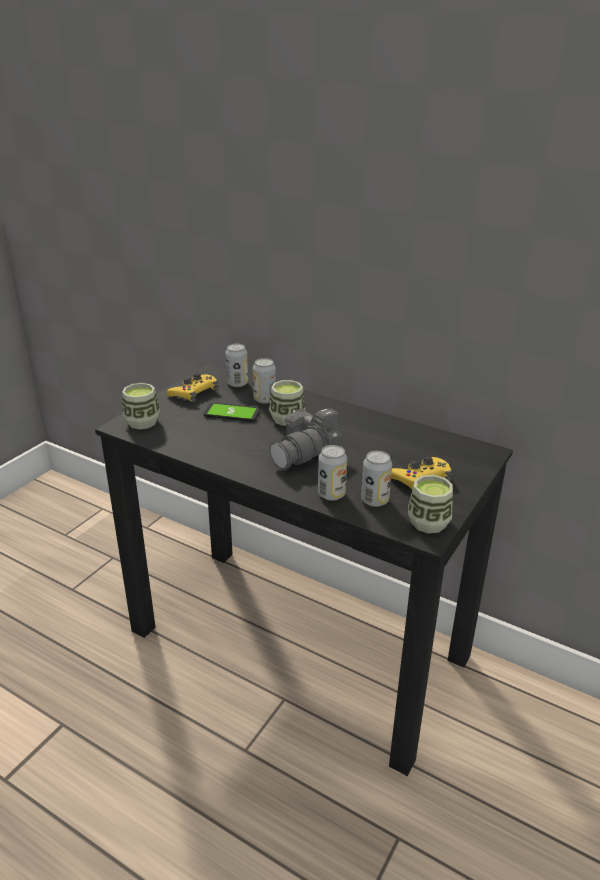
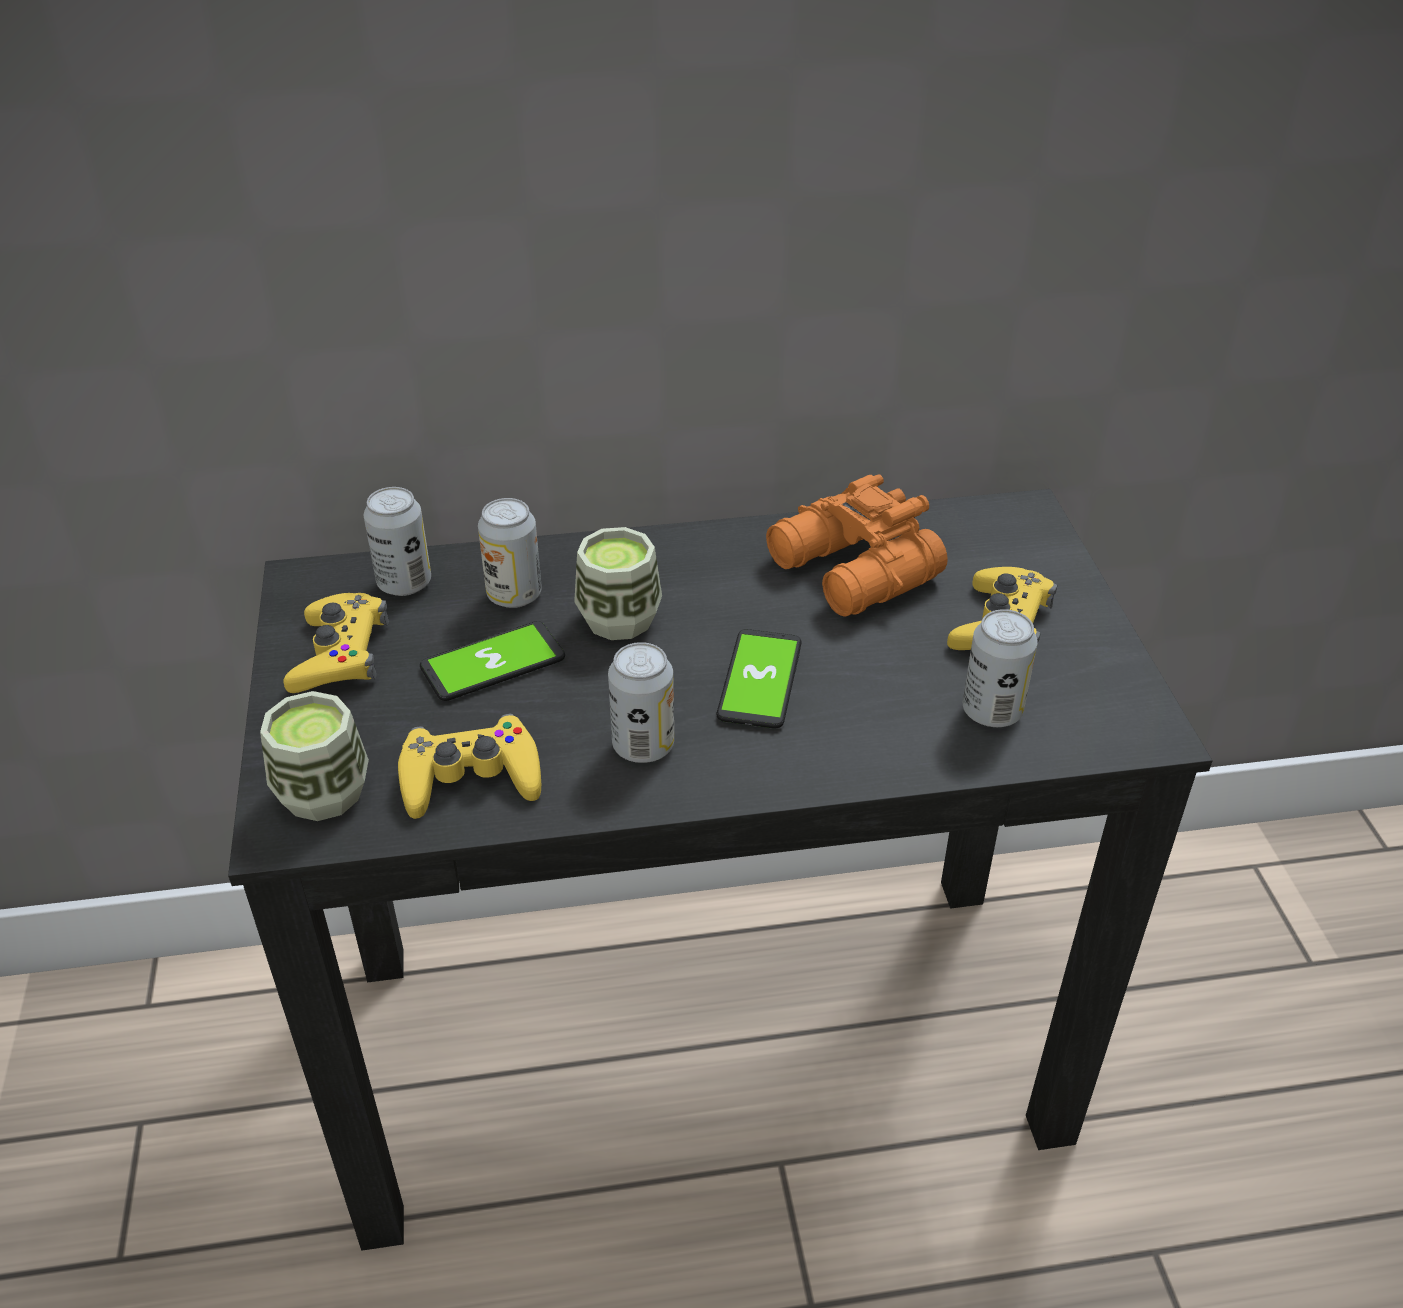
camera: 40 degrees left, 10 degrees up
(184, 437) = (470, 777): none -> yellow game controller
(306, 454) = (760, 680): camera -> phone
(331, 494) = (912, 742): can -> can (643, 746)
(387, 440) = (852, 573): none -> orange binoculars
(428, 522) = (1119, 705): cup -> none

